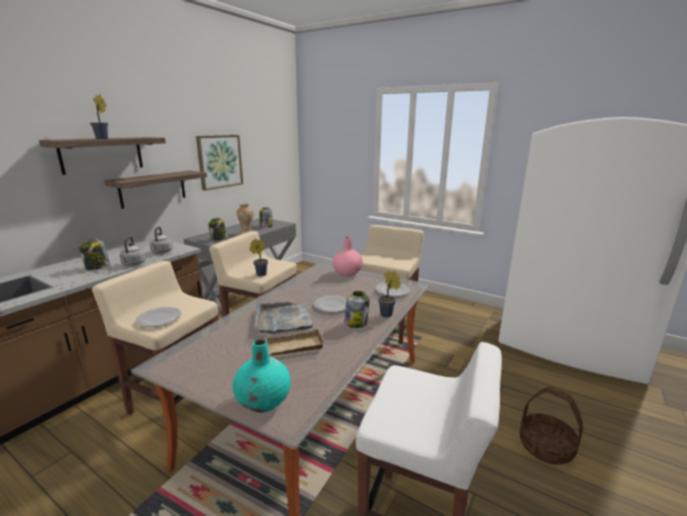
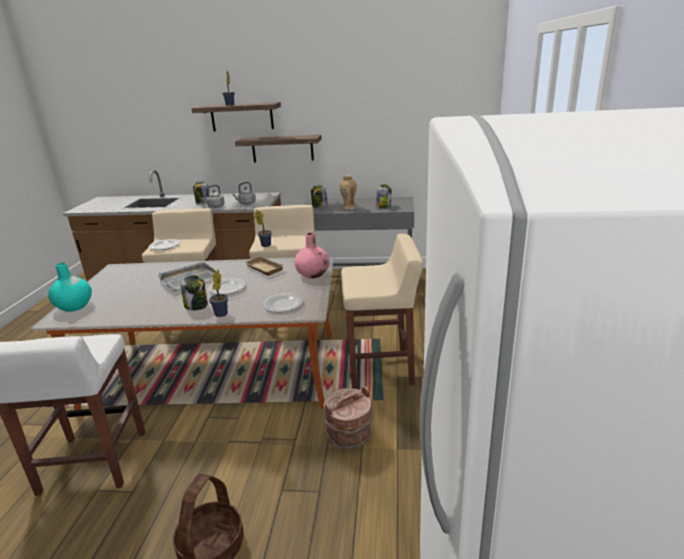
camera: 65 degrees right, 5 degrees up
(219, 161) = (359, 127): picture -> none
(294, 347) = (145, 295): beige tray -> beige tray (262, 269)
(452, 360) = (349, 436): none -> brown bucket

